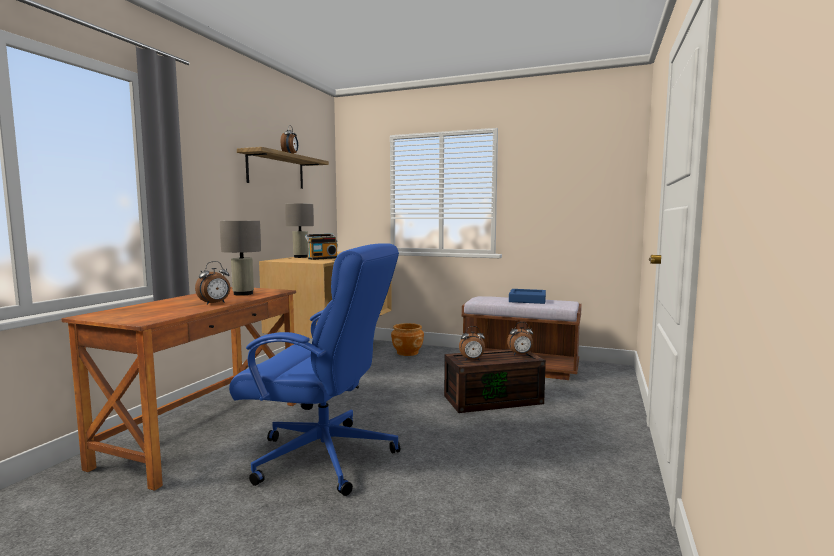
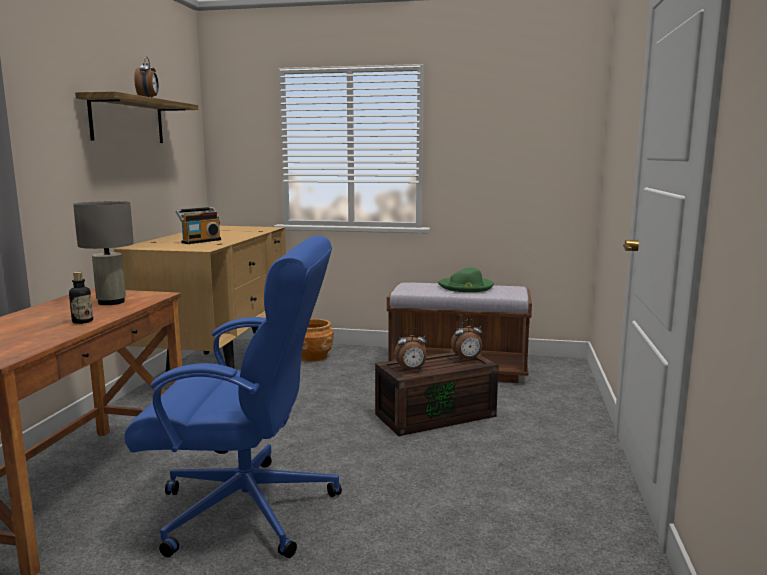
camera: 10 degrees left, 5 degrees up
(215, 303) = (82, 321): alarm clock -> bottle
(301, 257) = (168, 239): grey table lamp -> none
(527, 300) = (466, 287): blue tray -> green hat

